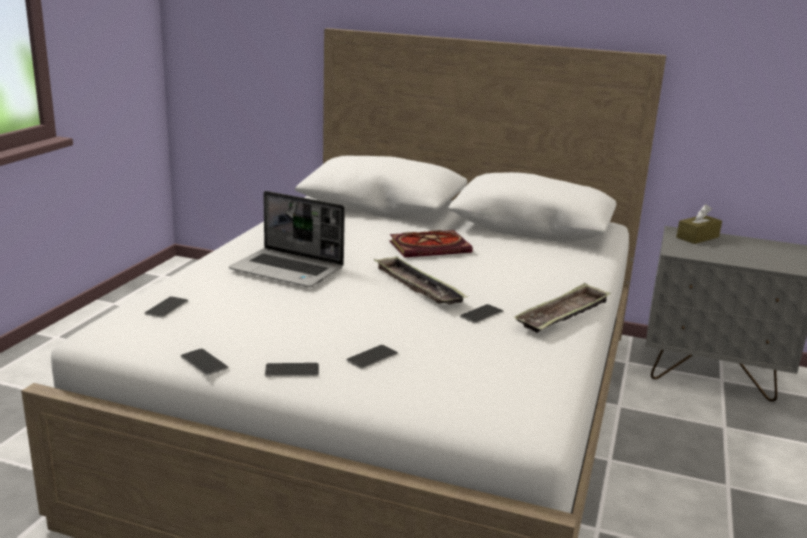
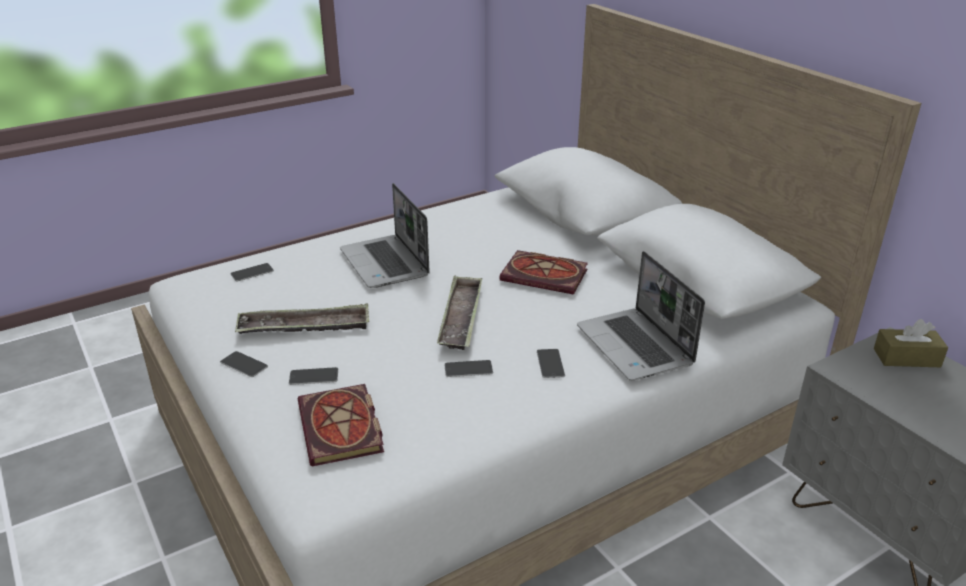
camera: 40 degrees right, 10 degrees up
(204, 362) = (203, 333): phone -> phone (550, 363)
(461, 379) = (343, 429): none -> book
(562, 270) = (636, 346): none -> laptop
(563, 315) = (543, 400): tray -> tray (304, 327)

